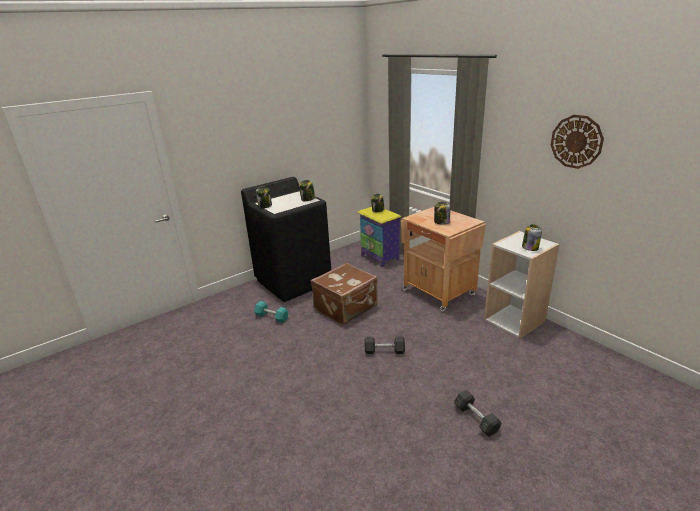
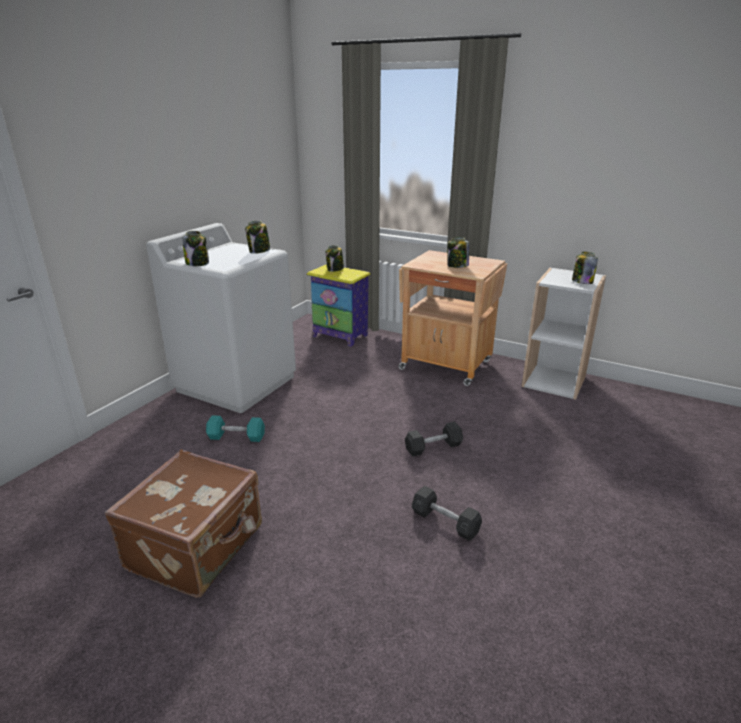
camera: 25 degrees left, 0 degrees up
(294, 281) = (237, 383): black washing machine -> white washing machine
(346, 308) = (341, 404): brown suitcase -> brown suitcase (198, 547)
(476, 419) = (605, 501): grey dumbbell -> grey dumbbell (445, 522)
(576, 141) = (628, 143): wall clock -> none

